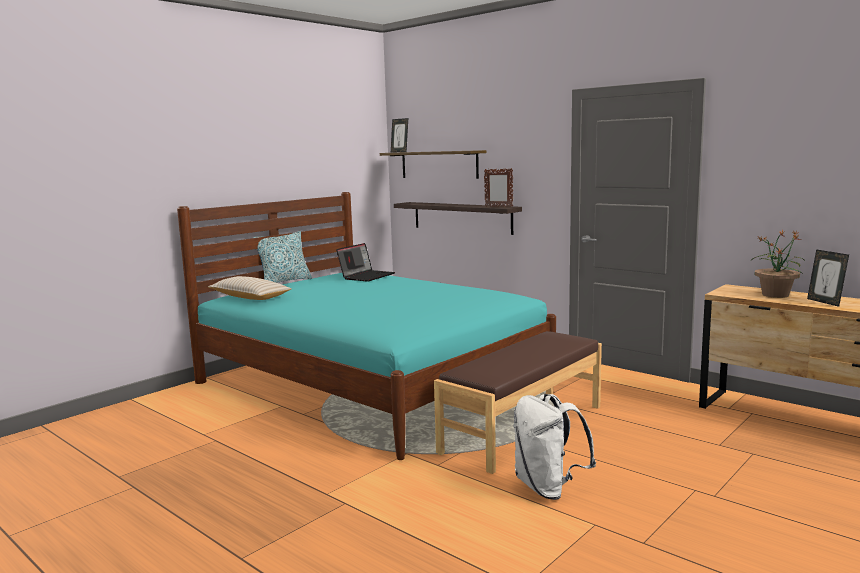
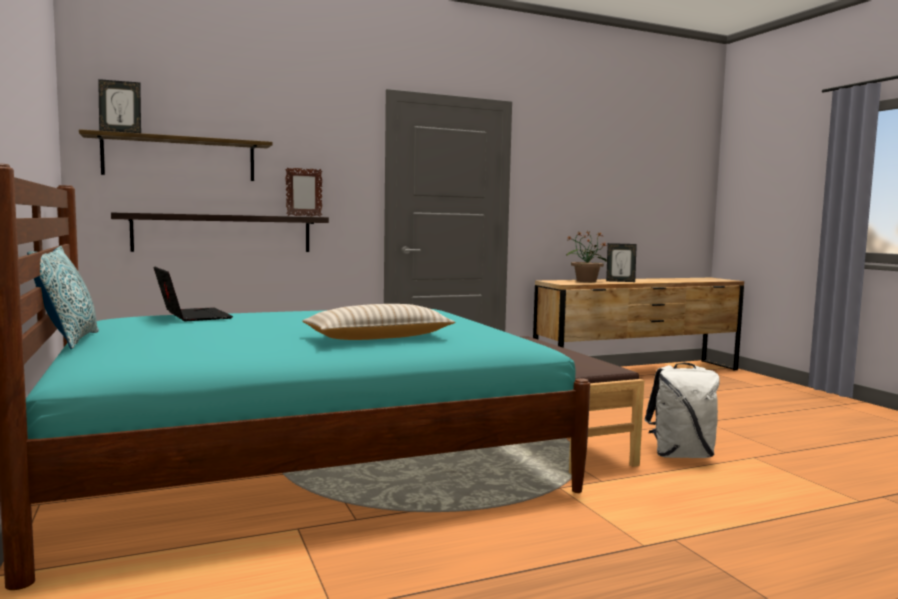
camera: 65 degrees left, 5 degrees down
(250, 297) = (155, 358): beige pillow -> beige pillow (378, 338)

